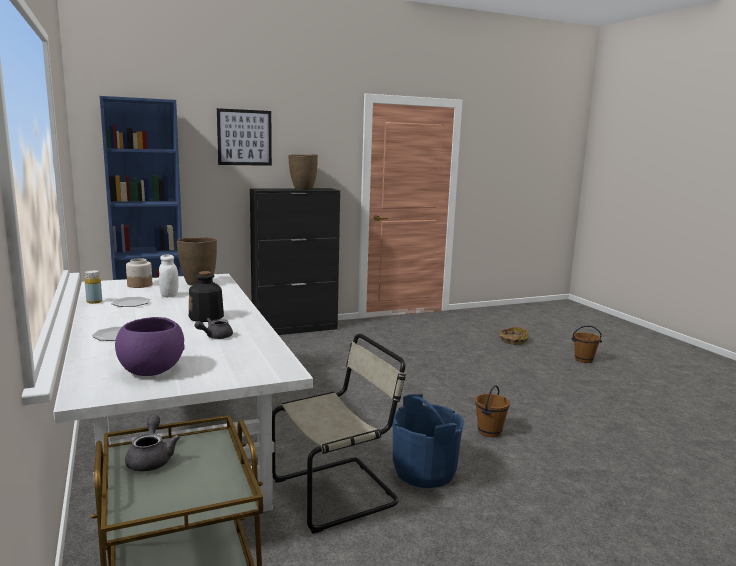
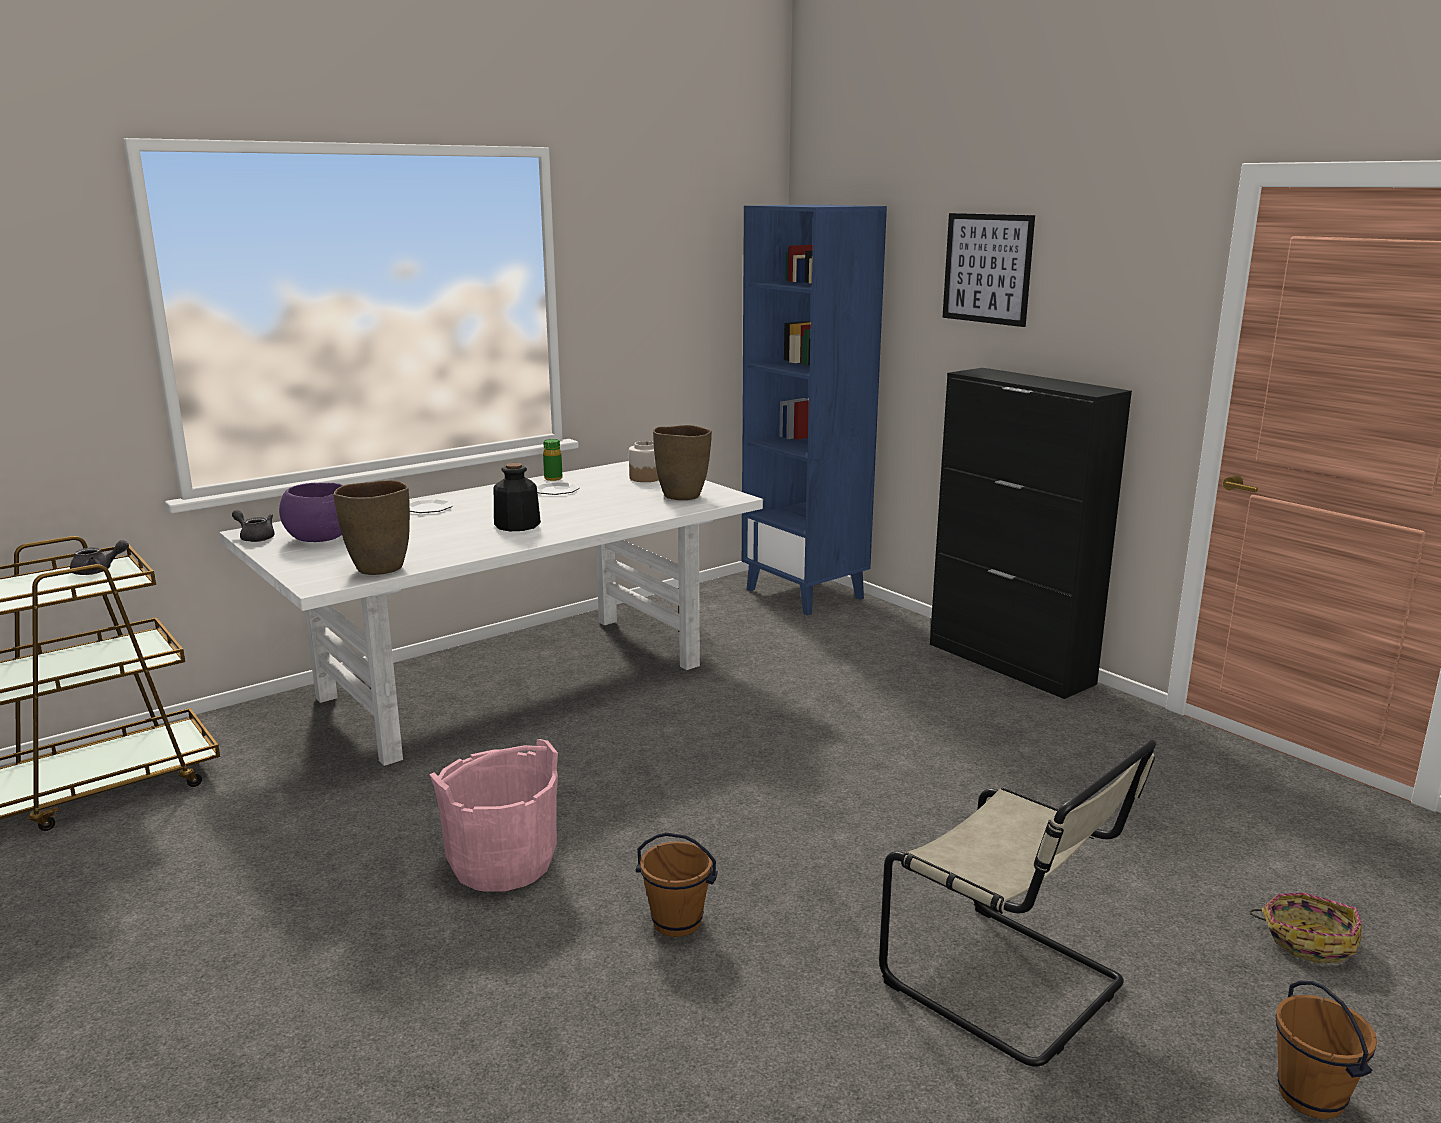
camera: 75 degrees right, 5 degrees up
(94, 301) = (553, 478): yellow bottle -> green bottle
(169, 295) = (605, 496): white jar -> none
(215, 337) = (438, 540): grey teapot -> grey teapot (255, 537)
(303, 189) = (1048, 383): brown vase -> brown vase (379, 568)
(339, 492) = (430, 801): beige chair -> beige chair (1010, 985)
(424, 471) = (502, 863): blue bucket -> pink bucket

